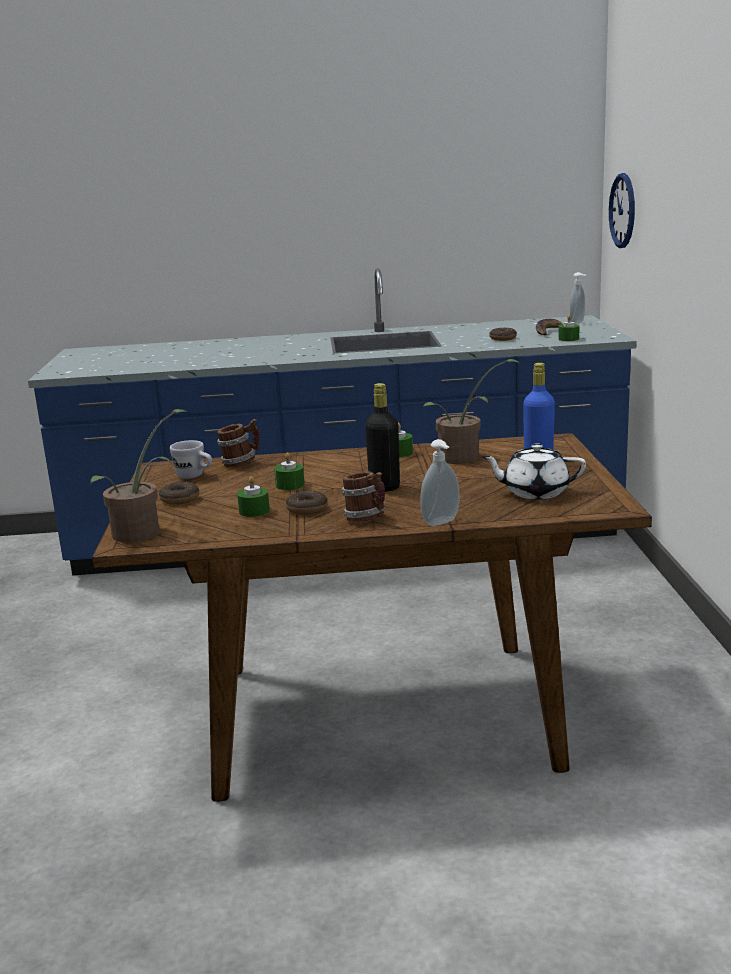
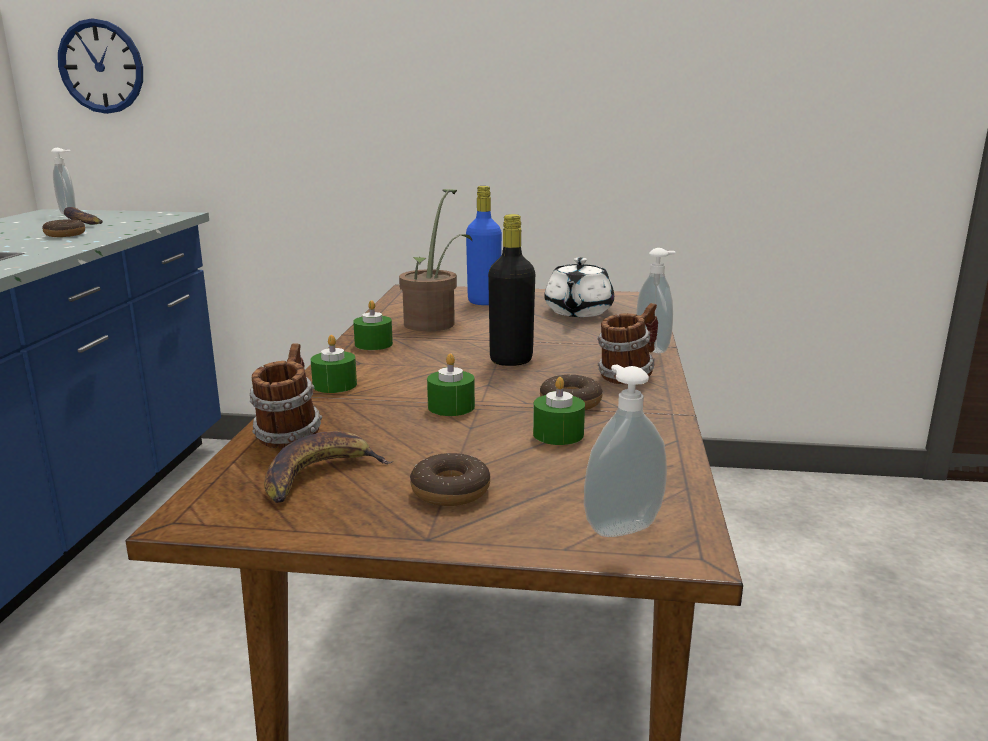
camera: 80 degrees left, 0 degrees up
(143, 532) = (620, 526): potted plant -> soap dispenser
(195, 476) = (320, 475): white mug -> banana
(568, 339) = (141, 222): green candle -> green candle (334, 385)

